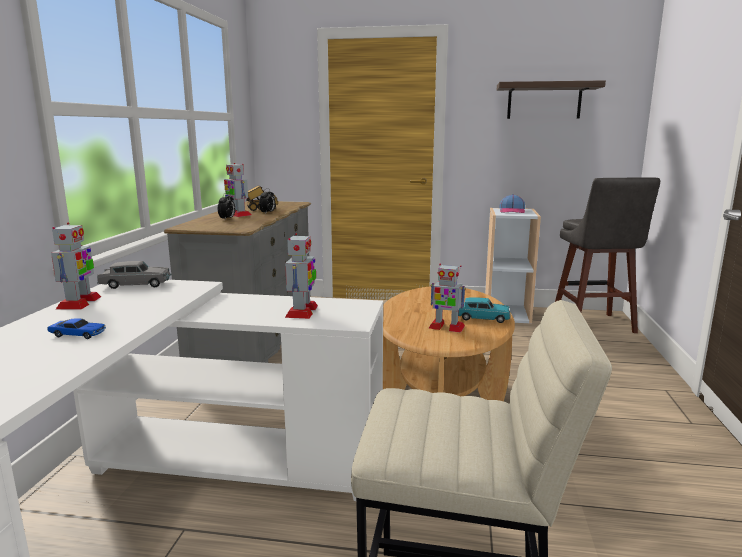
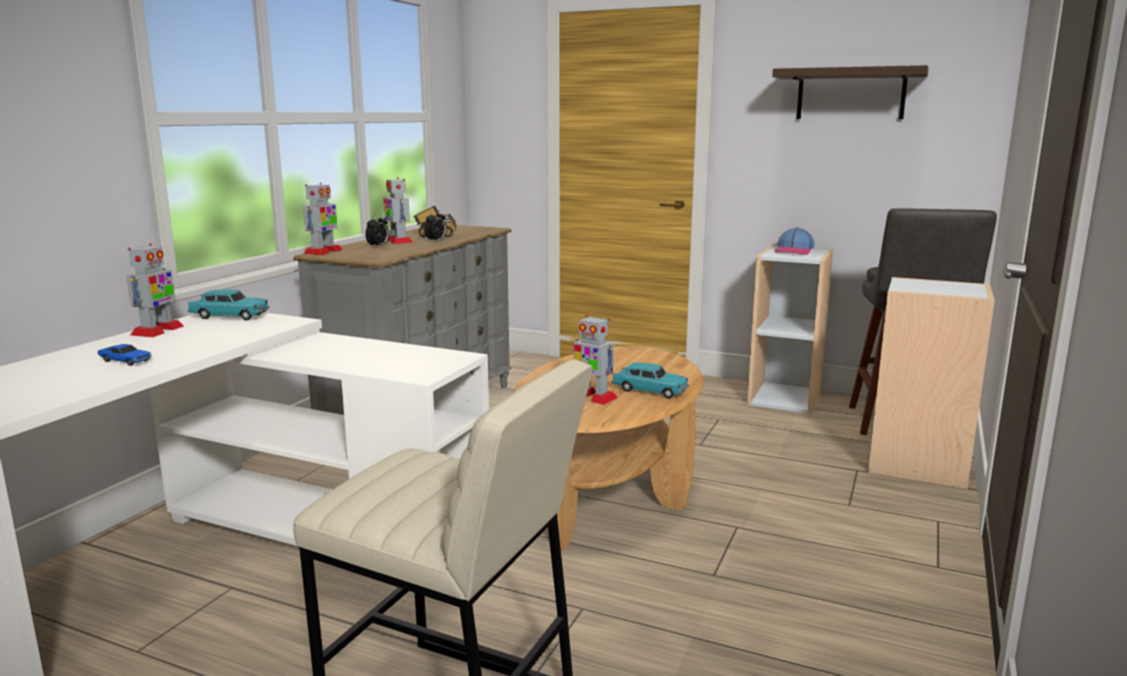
camera: 15 degrees right, 0 degrees up
(135, 285) = (230, 316): grey toy car -> turquoise toy car
(302, 312) = (381, 359): toy robot -> toy robot (323, 252)
(624, 353) = (919, 466): none -> bookcase

